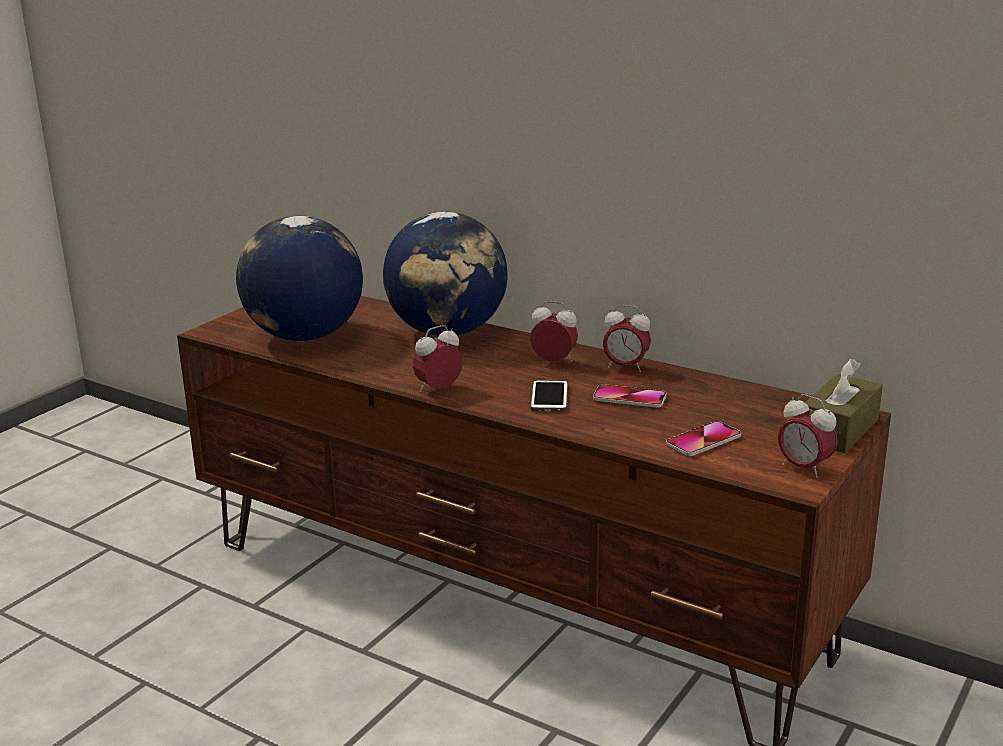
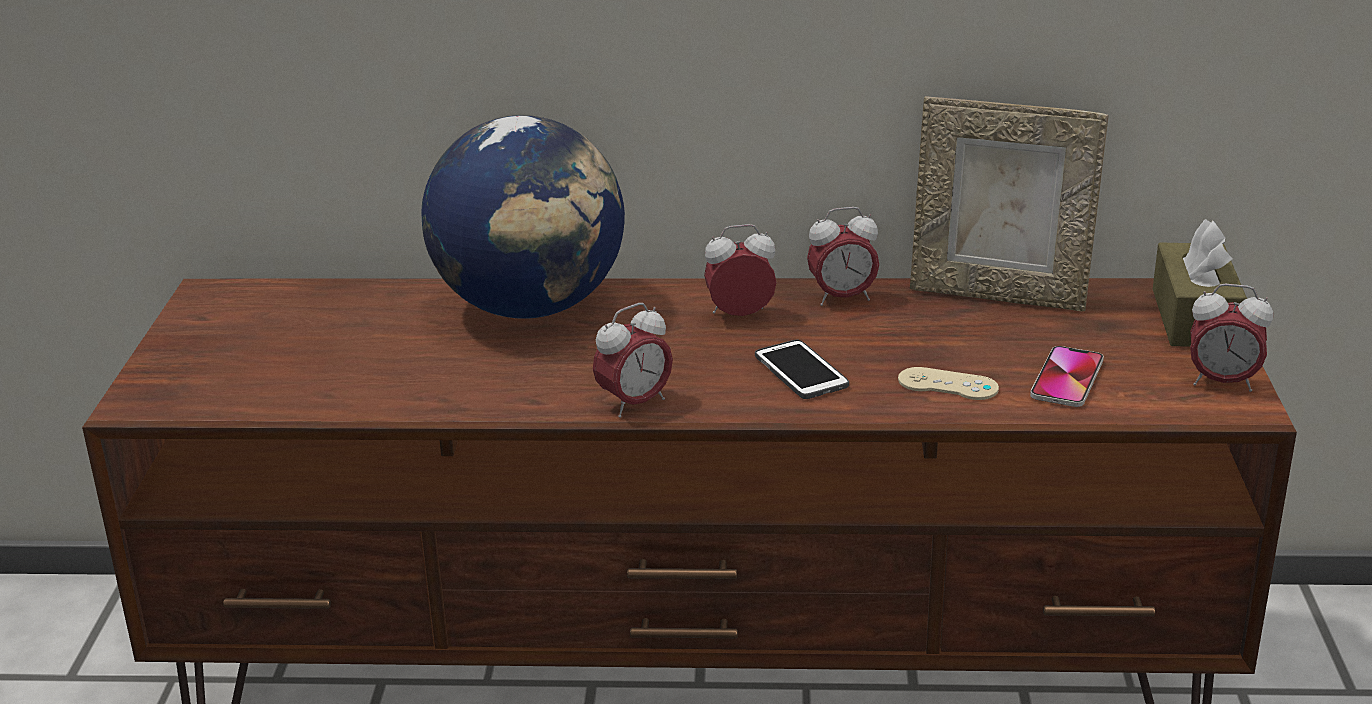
camera: 30 degrees left, 5 degrees up
(304, 336) = (313, 372): globe -> none
(438, 389) = (634, 404): alarm clock -> alarm clock turned 150 degrees counterclockwise
(625, 425) = (948, 384): none -> beige game controller
(629, 398) = (903, 343): phone -> none
(725, 387) = (999, 294): none -> picture frame

